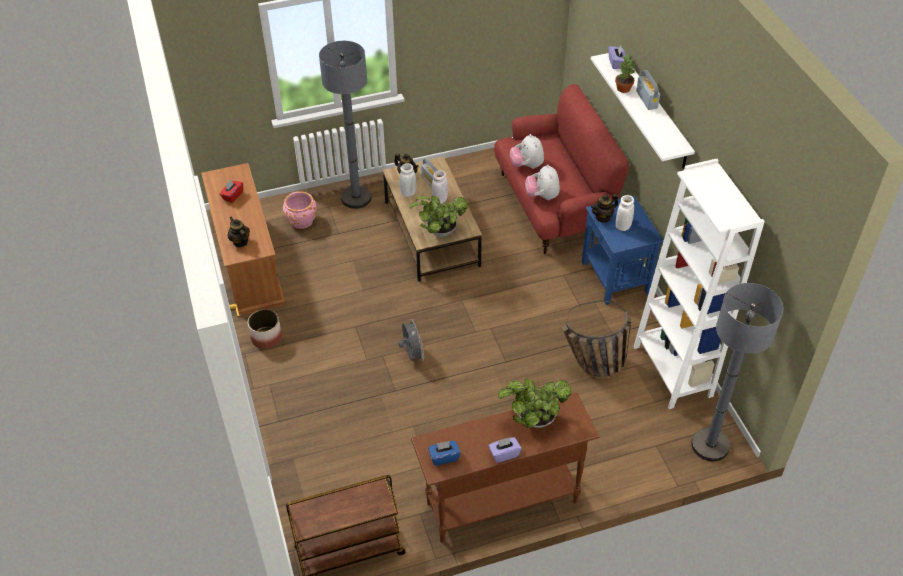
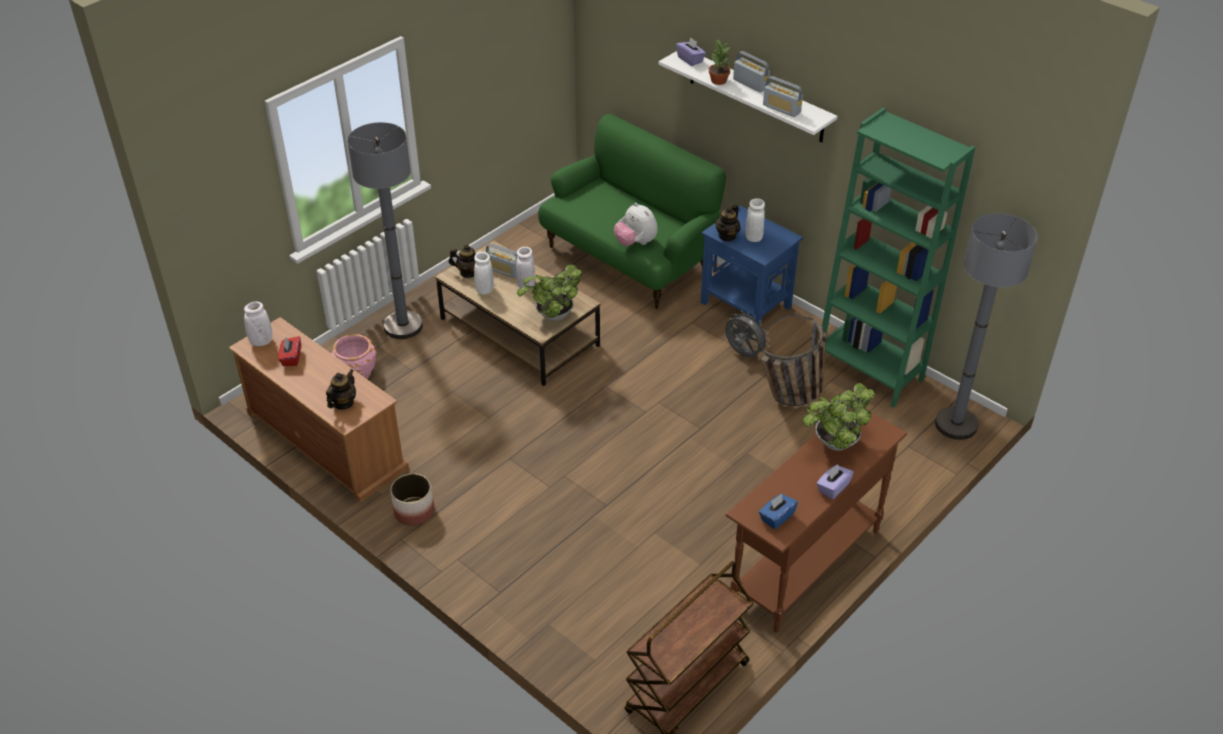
camera: 30 degrees left, 5 degrees down
(223, 176) = (261, 341): none -> white vase
(240, 242) = (343, 403): teapot -> teapot turned 90 degrees clockwise
(412, 355) = (596, 461): grey fan -> grey fan (743, 354)
(526, 165) = (595, 218): plush toy -> none
(553, 205) = (629, 259): red sofa -> green sofa
(653, 130) = (781, 109): none -> radio
(672, 371) = (869, 371): white bookcase -> green bookcase

